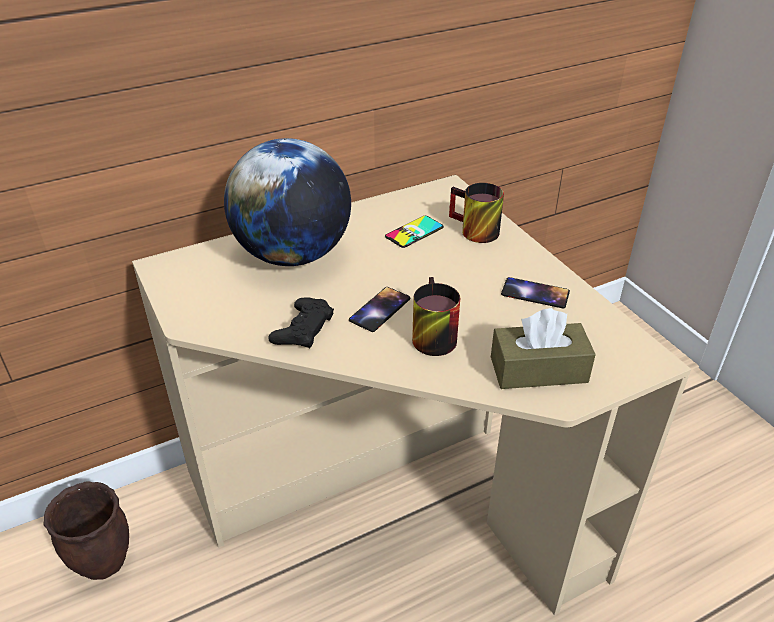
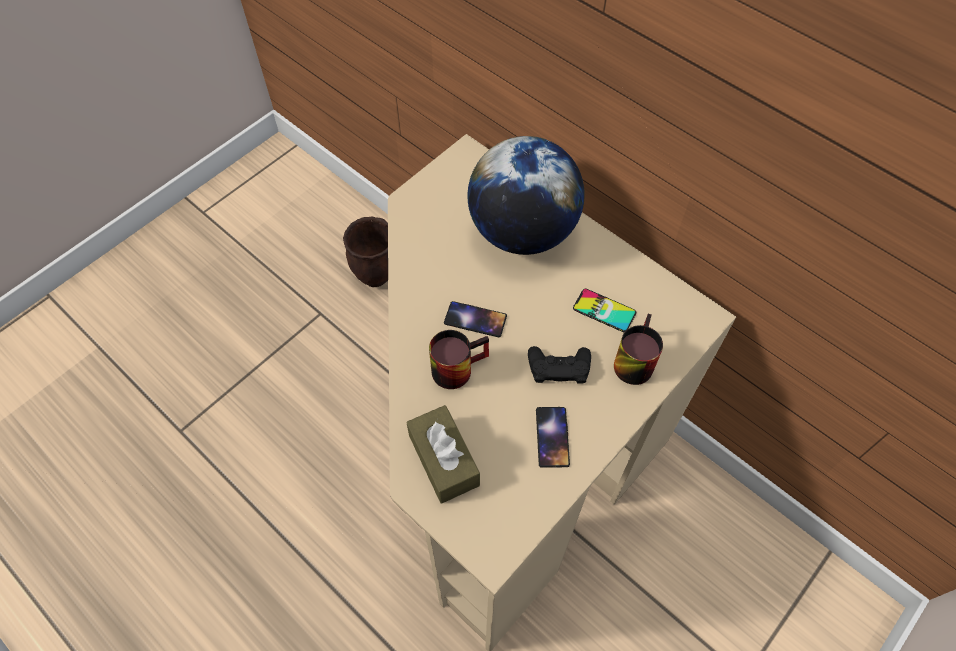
camera: 70 degrees right, 20 degrees up
(302, 329) = (429, 275): black game controller -> black game controller (559, 367)

